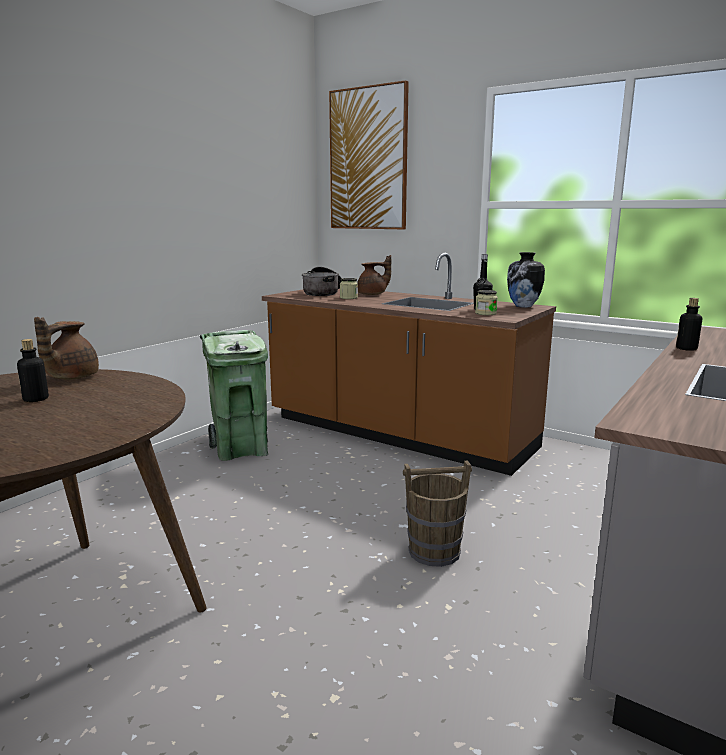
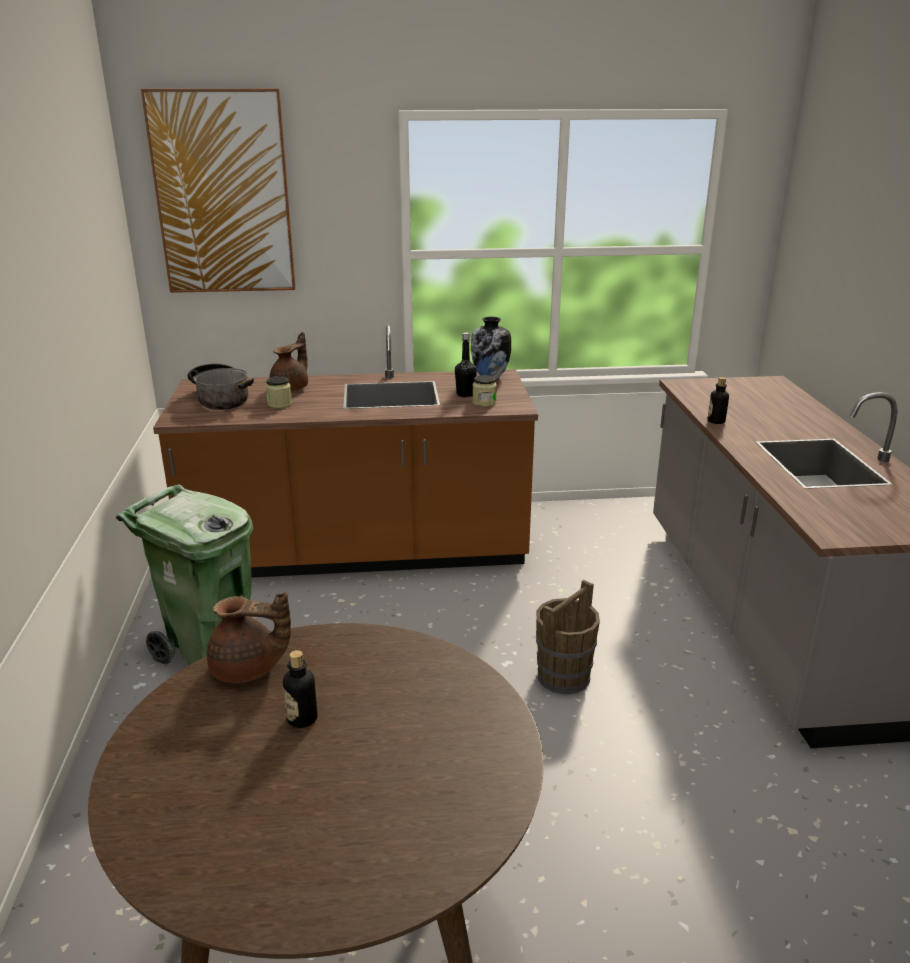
camera: 40 degrees left, 10 degrees up
(70, 377) = (248, 670): brown teapot -> brown teapot turned 60 degrees counterclockwise

